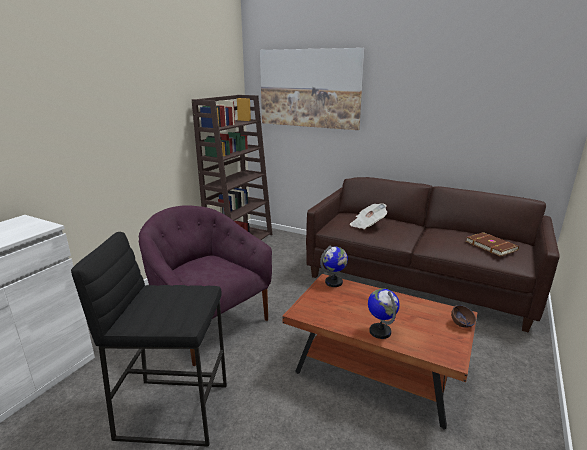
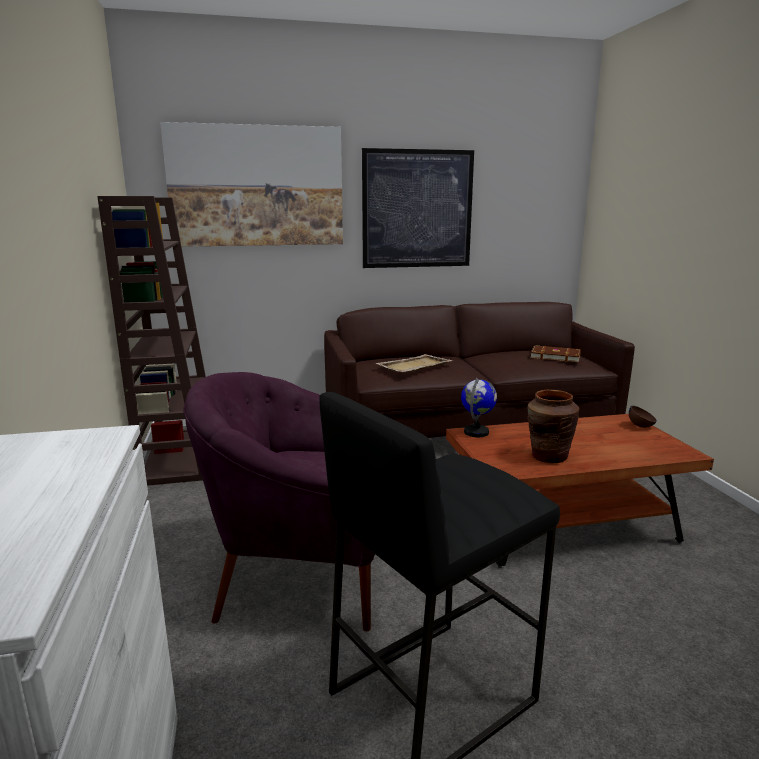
camera: 40 degrees left, 5 degrees down
(344, 316) = (548, 457): none -> brown vase
(367, 225) = (413, 366): newspaper -> beige tray
(380, 331) = (602, 456): globe -> none
(417, 108) = (417, 209): none -> picture

